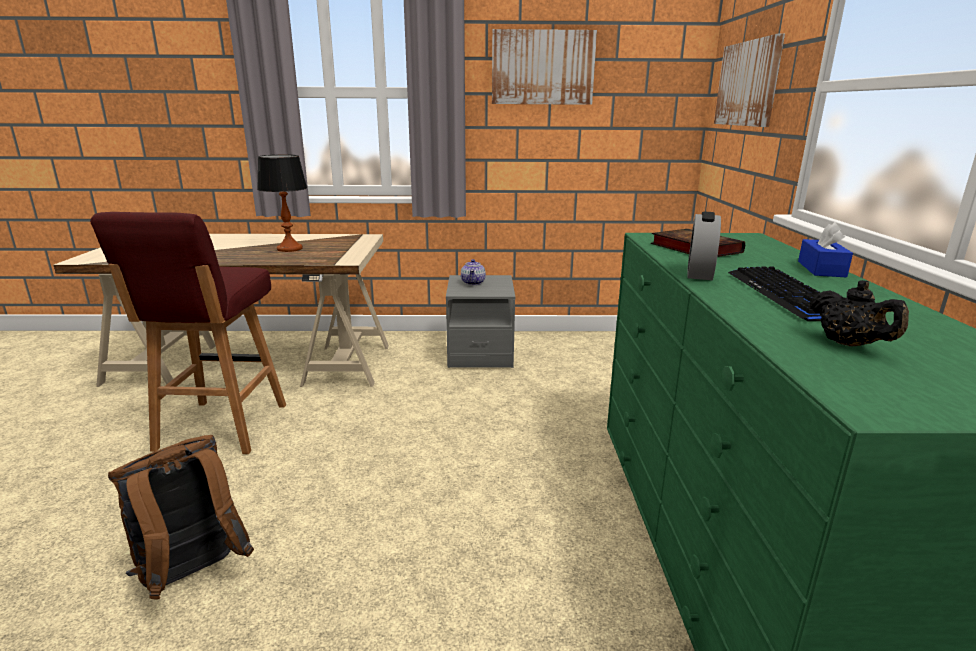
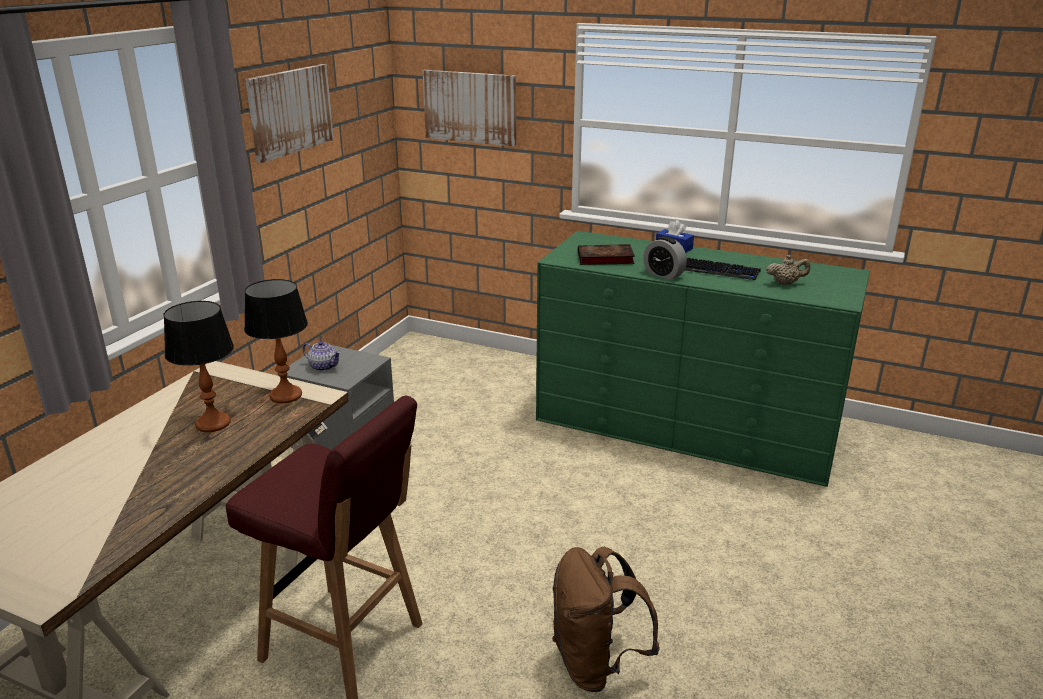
camera: 65 degrees left, 5 degrees up
(340, 254) = (285, 395): none -> table lamp
(849, 344) = (785, 283): black teapot -> beige teapot

